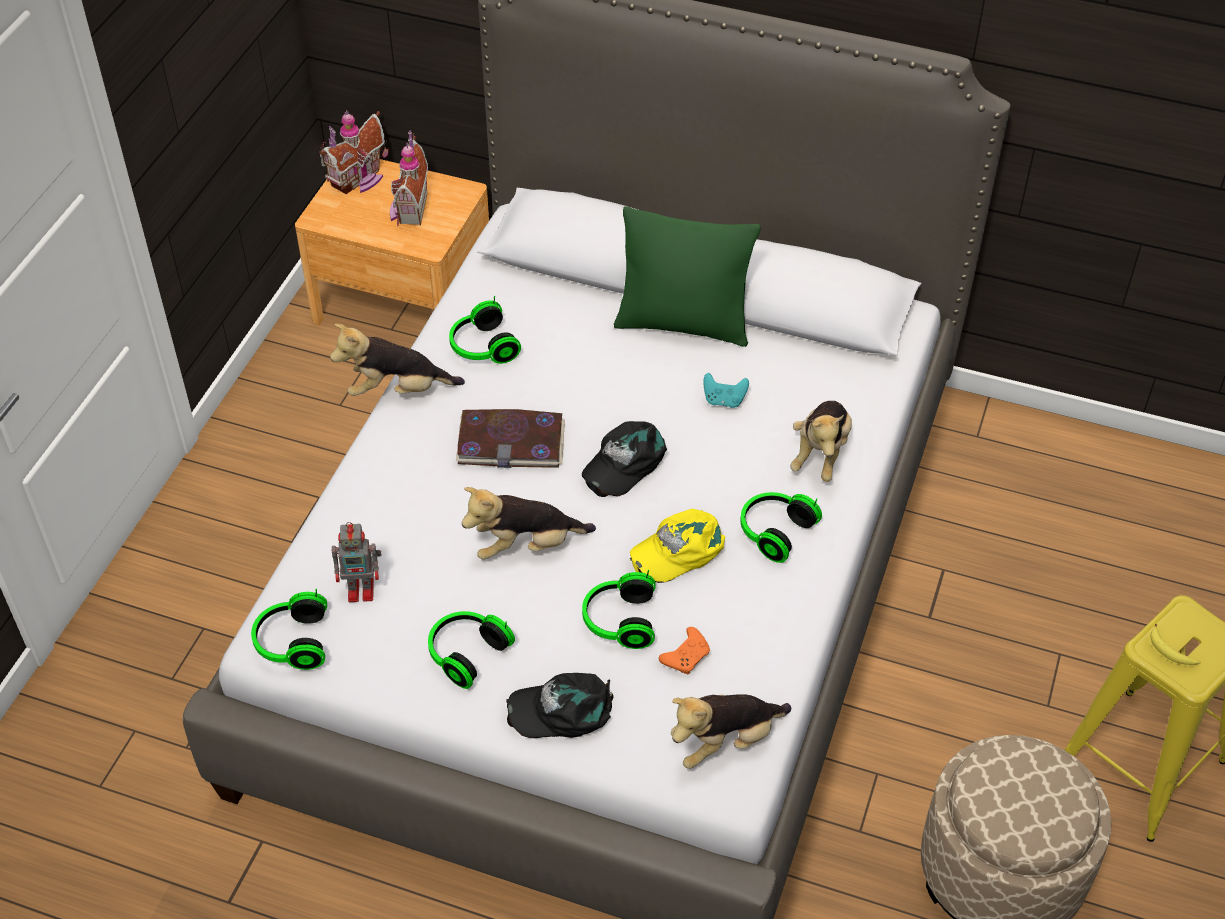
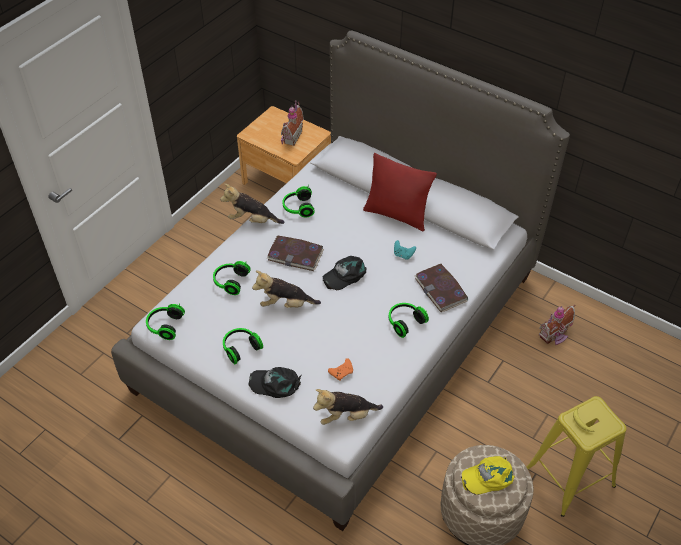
camera: 15 degrees right, 0 degrees up
(360, 180) = (273, 119): toy house -> toy house (555, 336)
(362, 589) = (204, 308): toy robot -> none
(618, 621) = (316, 348): headphones -> headphones (230, 282)
(678, 549) = (356, 321): yellow cap -> yellow cap (488, 477)
(683, 324) = (396, 215): green pillow -> red pillow
(820, 453) = (441, 289): plush toy -> book

